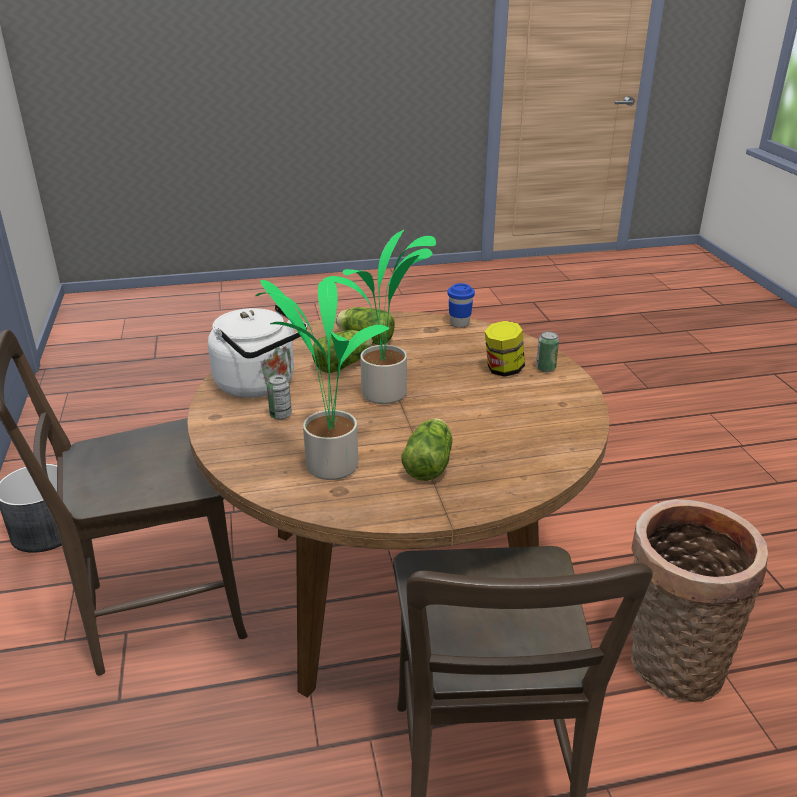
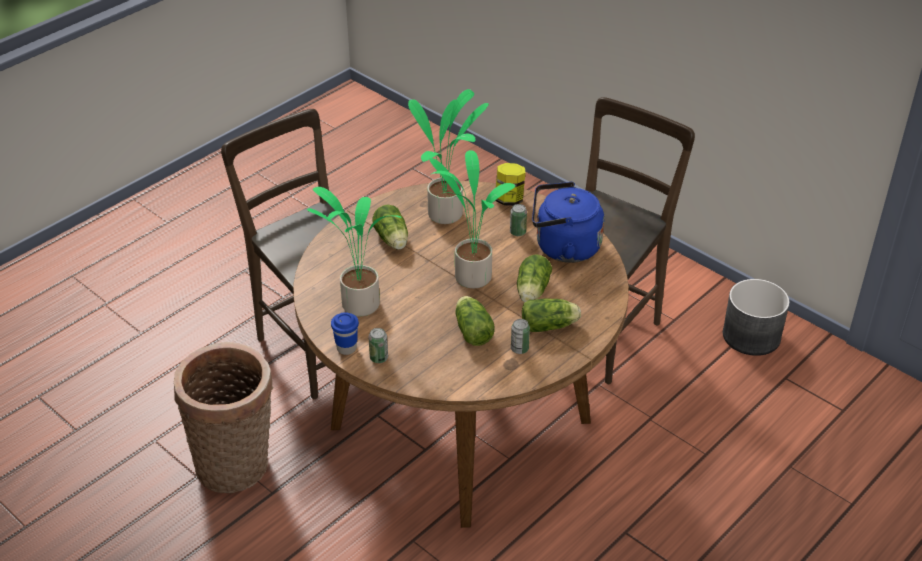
camera: 145 degrees right, 10 degrees up
(260, 385) = (563, 247): white kettle -> blue kettle
(411, 335) = (519, 349): none -> can
(436, 358) = (472, 329): none -> lettuce
(459, 323) = (494, 384): blue cup -> blue cup (346, 348)
(503, 370) = (410, 340): jar -> jar (509, 199)
(532, 414) = (358, 305): none -> potted plant

